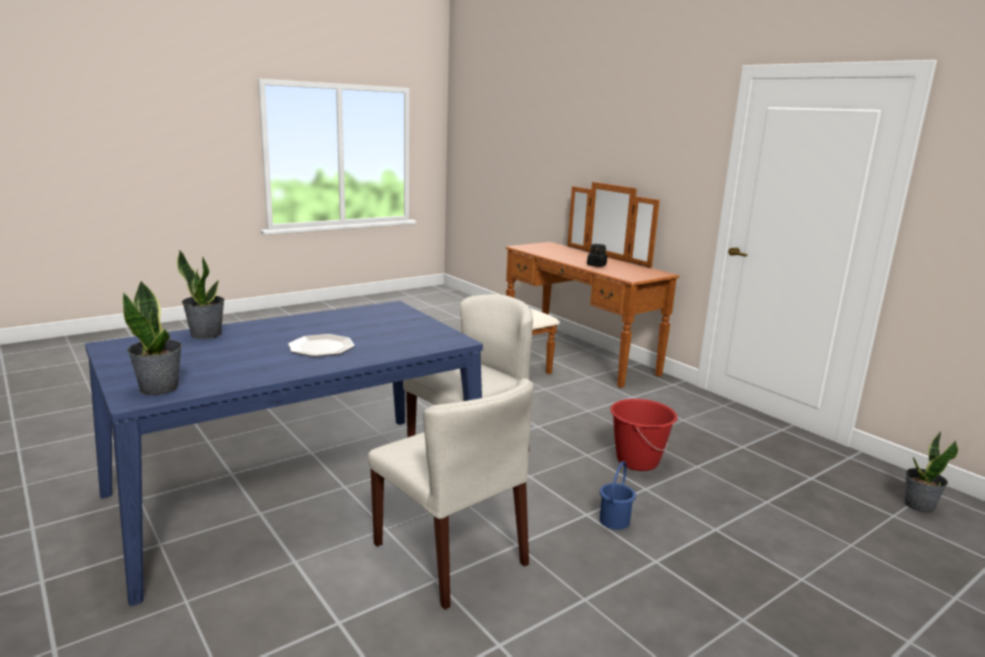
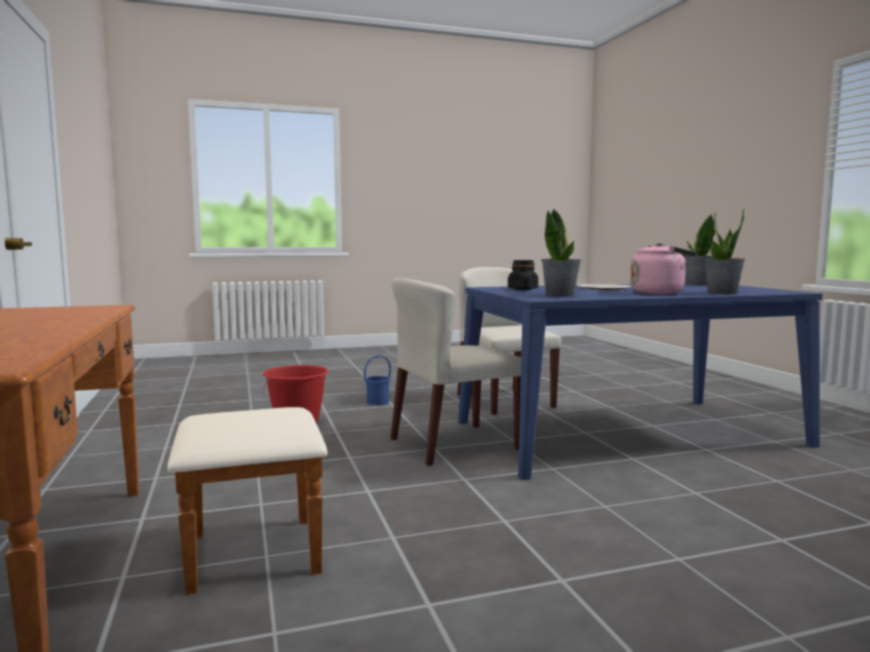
camera: 160 degrees left, 10 degrees down
(275, 329) = (660, 293): none -> pink kettle
(596, 265) = (58, 320): black jar -> black jar (522, 289)
(918, 506) = (152, 390): potted plant -> potted plant (560, 295)

